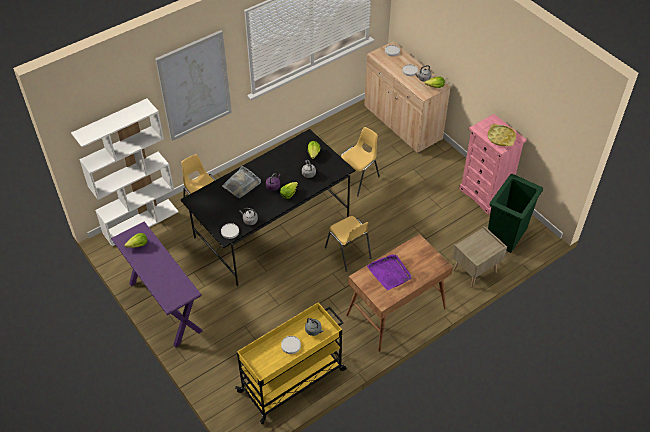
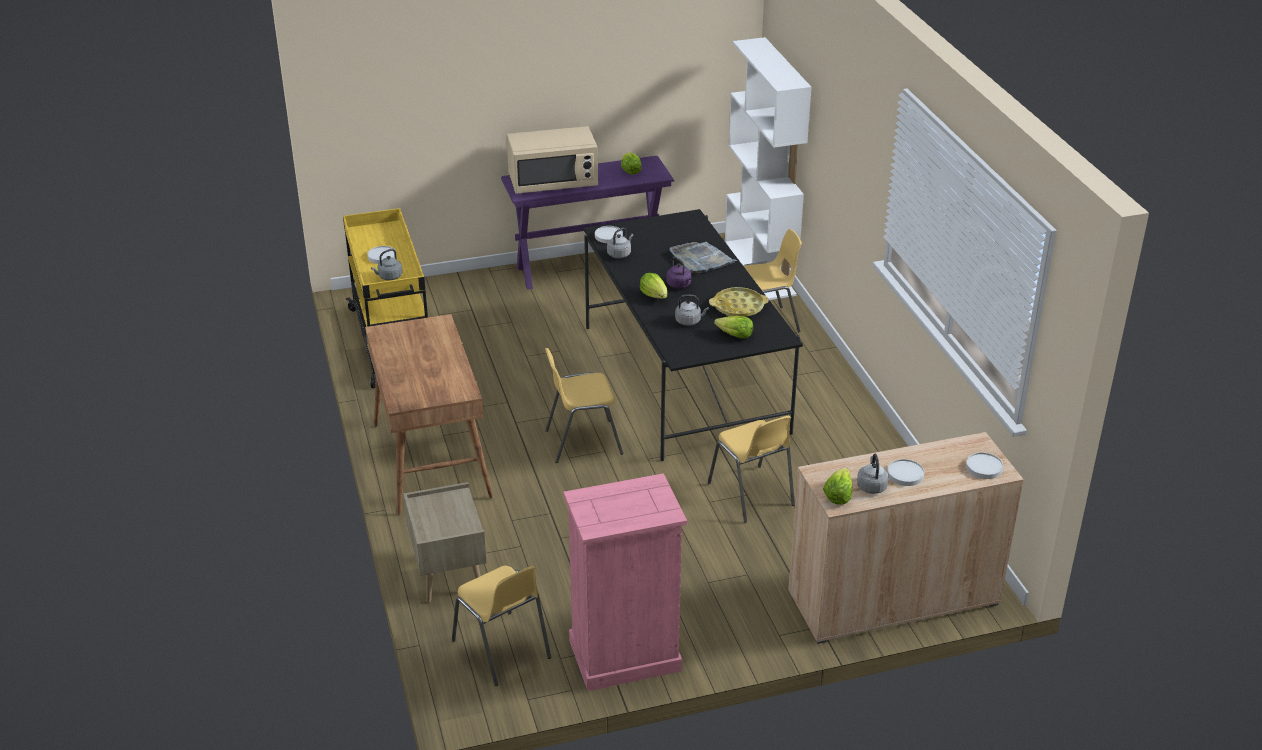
camera: 110 degrees right, 15 degrees down
(168, 280) = (553, 183): none -> beige microwave
(194, 86) = (846, 143): picture -> none
(389, 273) = (426, 350): purple tray -> none
(501, 137) = (609, 506): yellow tray -> yellow tray (738, 307)
(507, 235) = (502, 650): green trash can -> yellow chair

